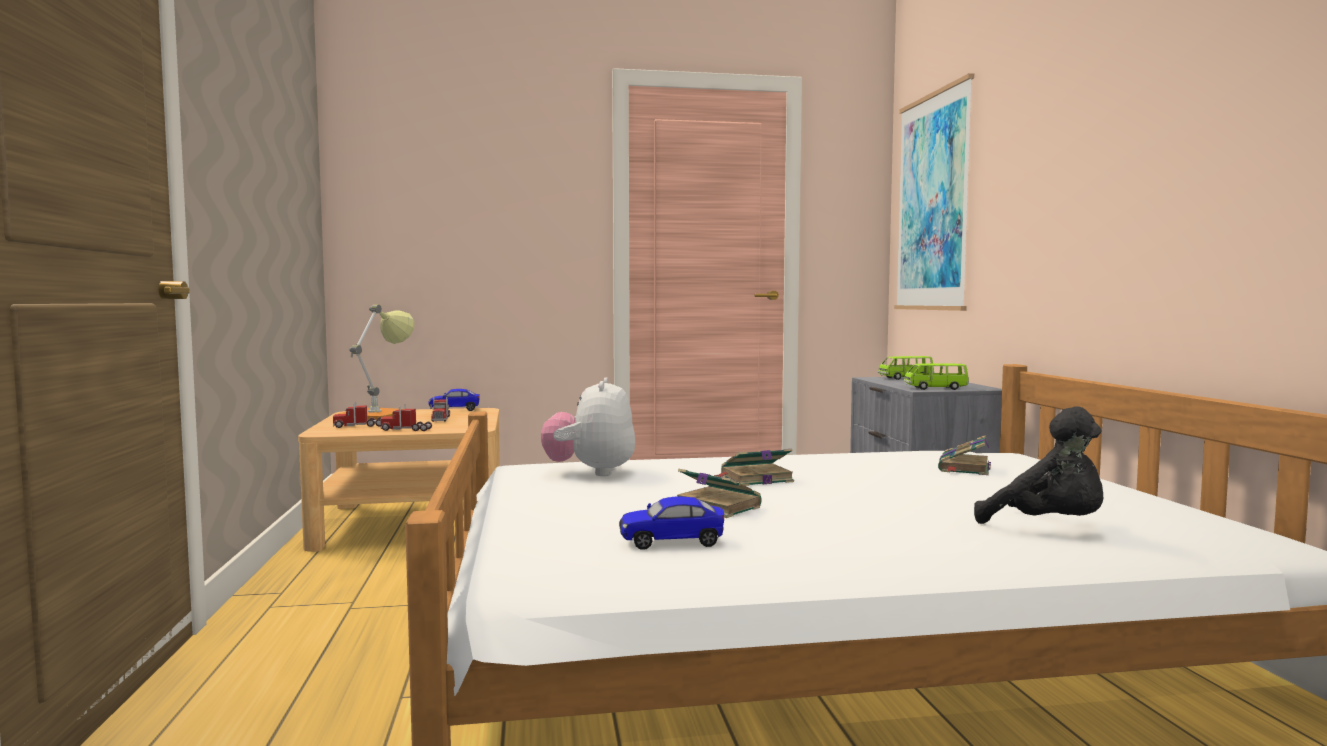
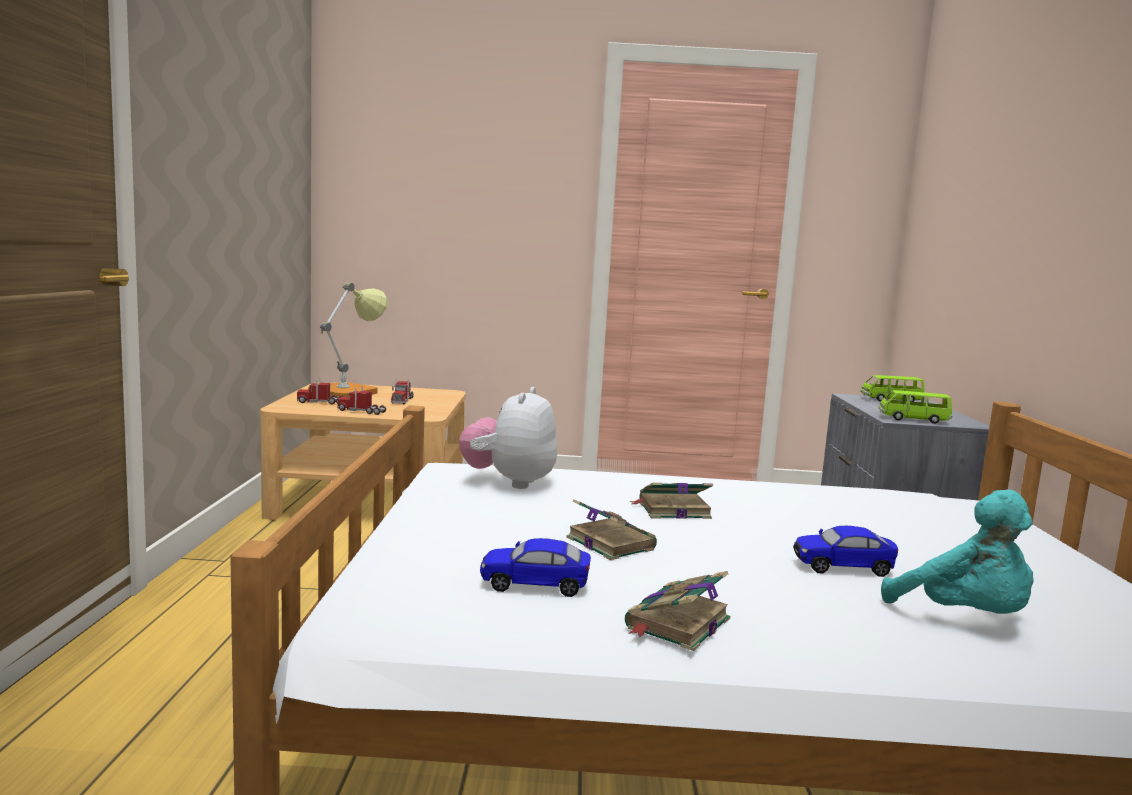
camera: 10 degrees right, 5 degrees up
(454, 410) = (422, 390): toy car -> toy car (842, 567)
(933, 202) = (949, 204): picture -> none
(964, 468) = (914, 521): book -> book (676, 624)
(1049, 527) = (965, 618): black plush toy -> turquoise plush toy

